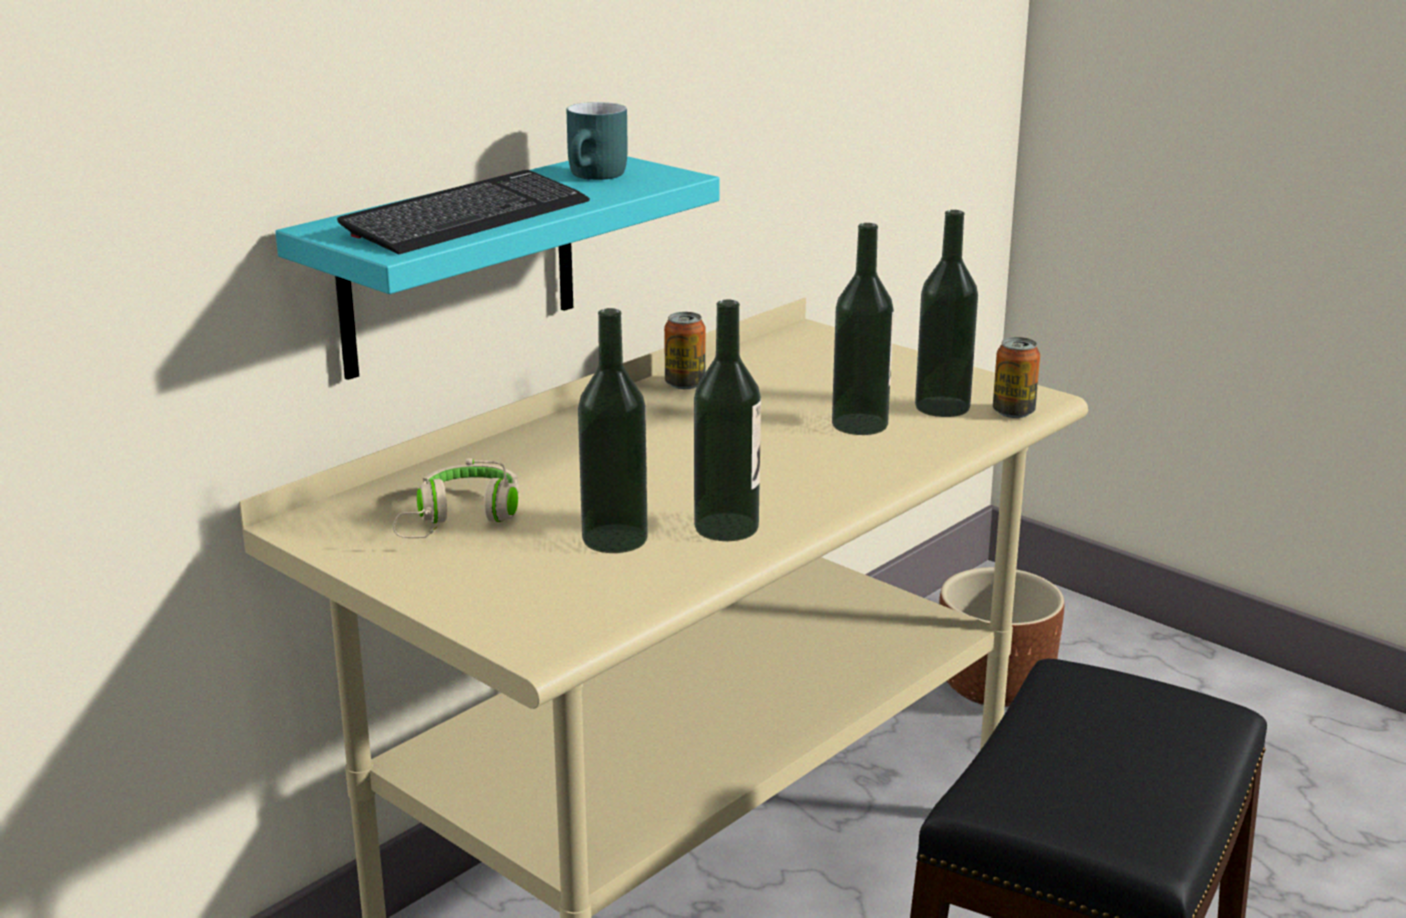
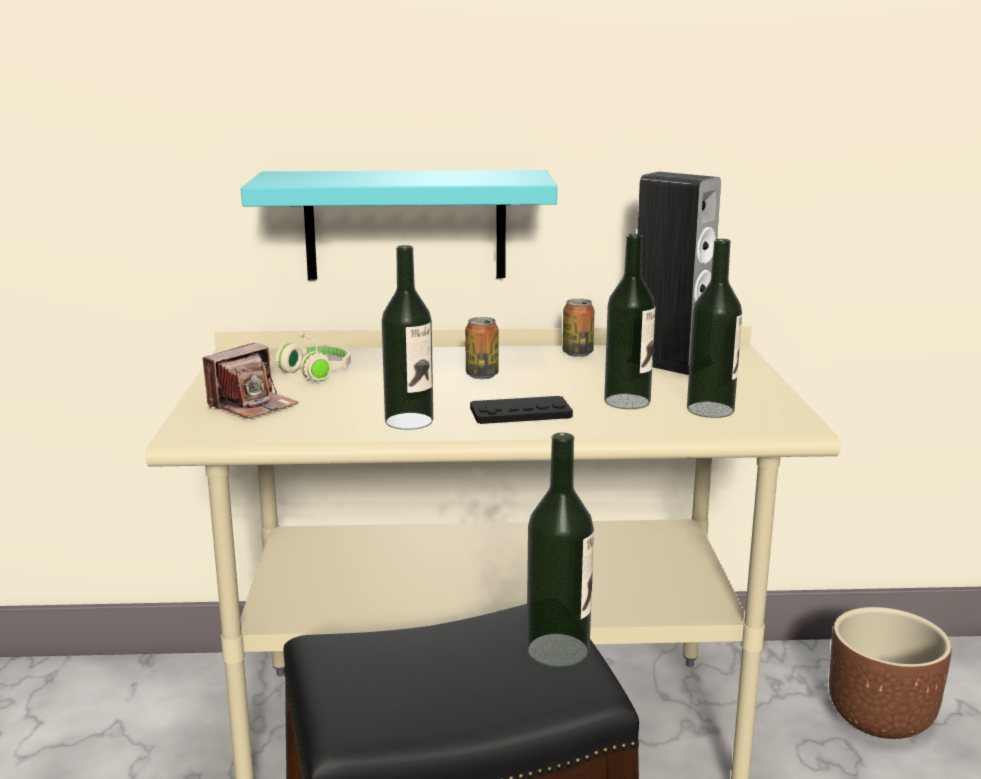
camera: 45 degrees right, 5 degrees down
(467, 218) = (351, 179): keyboard -> none
(513, 580) = (252, 405): none -> camera
(598, 176) = (488, 176): turquoise mug -> none
(615, 538) = (343, 406): bottle -> bottle (558, 650)
(792, 365) = (670, 362): none -> speaker
(801, 474) = (520, 412): none -> black game controller
(1013, 412) = (755, 427): can -> can (482, 375)

